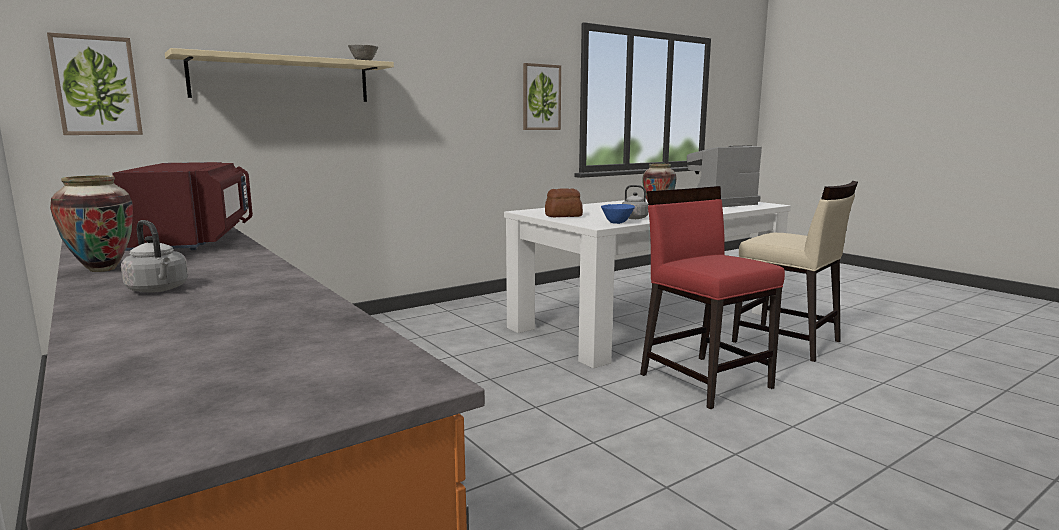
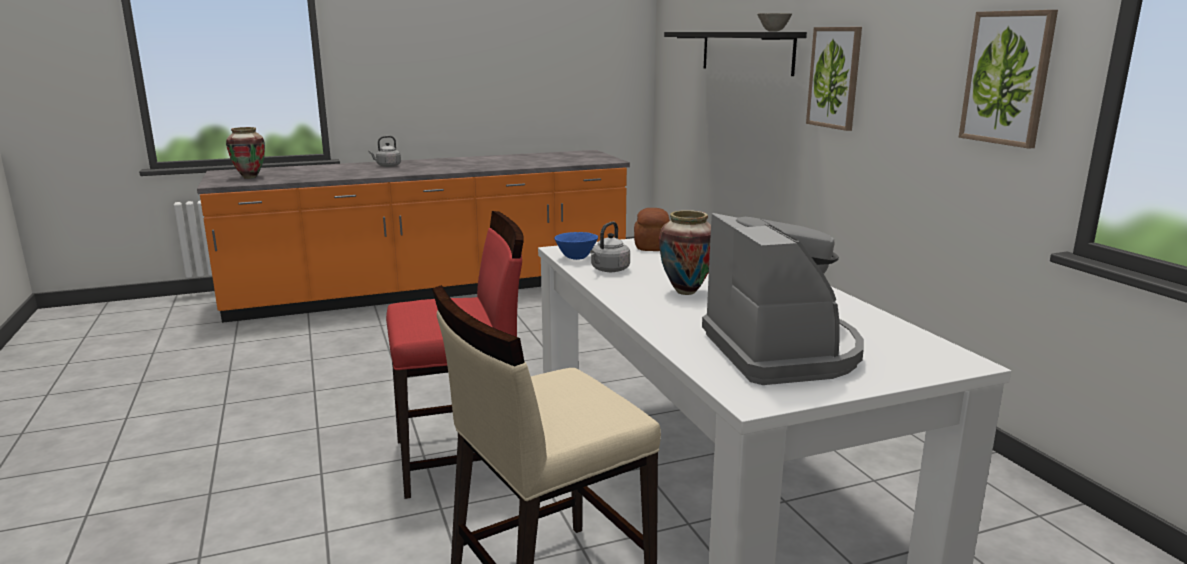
camera: 105 degrees right, 5 degrees up
(96, 86) = (677, 59): picture -> picture (834, 77)
(102, 269) = (444, 160): vase -> vase (250, 177)
(195, 240) = (512, 163): red microwave -> none
(282, 79) = (746, 52): beige shelf -> black shelf

